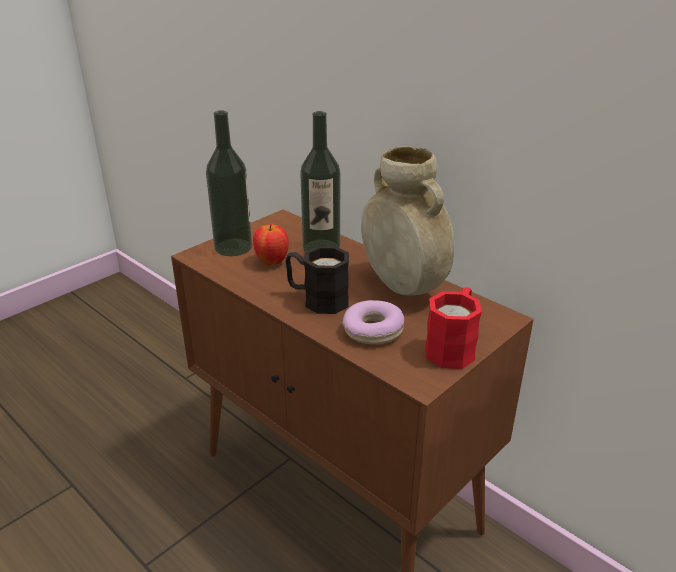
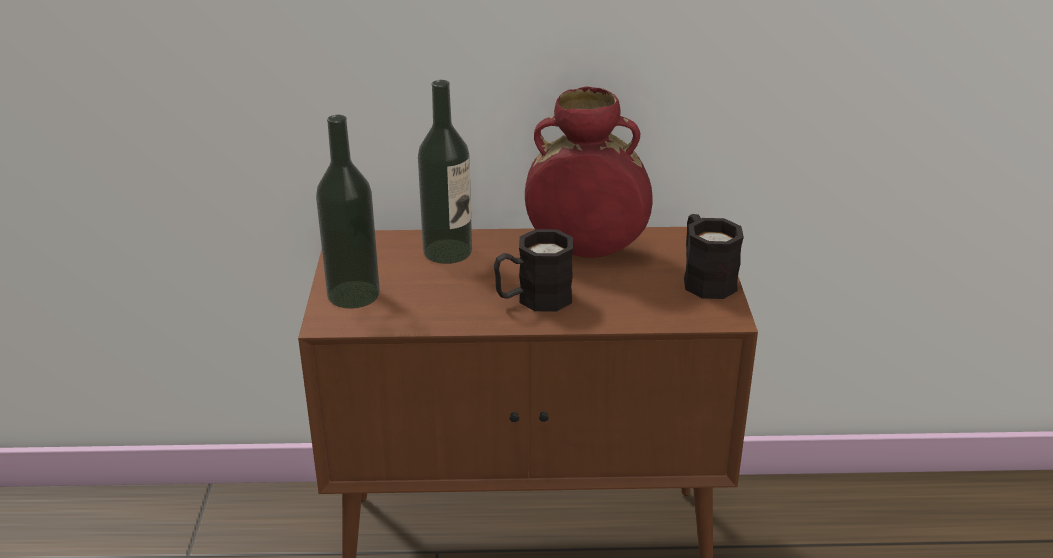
camera: 45 degrees left, 0 degrees up
(272, 262) = (424, 288): apple -> none
(373, 330) = (626, 299): donut -> none
(404, 287) = (586, 250): beige vase -> red vase
(453, 346) = (704, 278): red mug -> black mug

